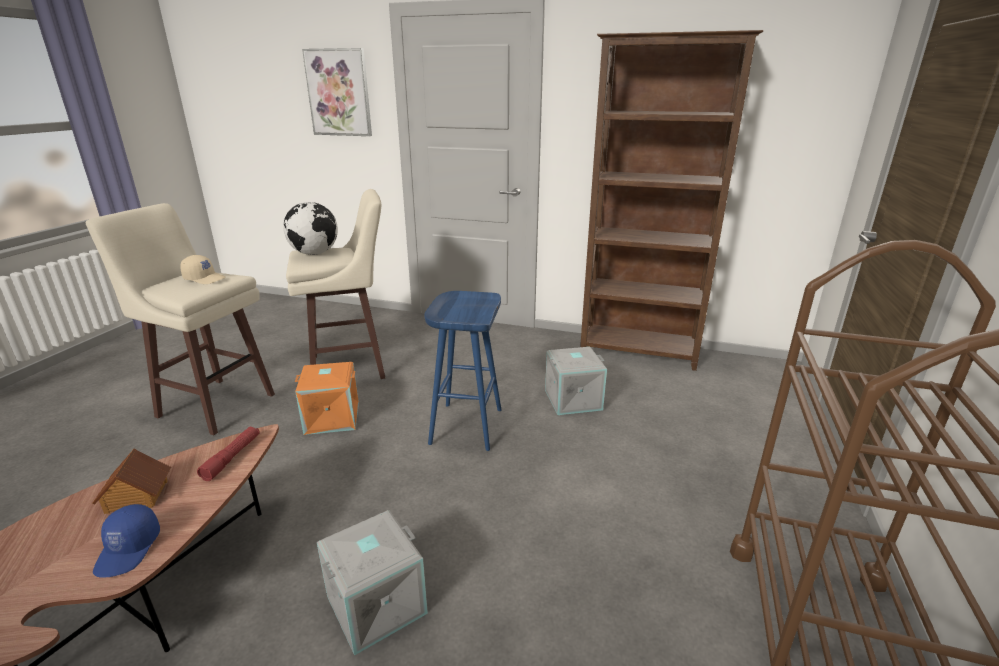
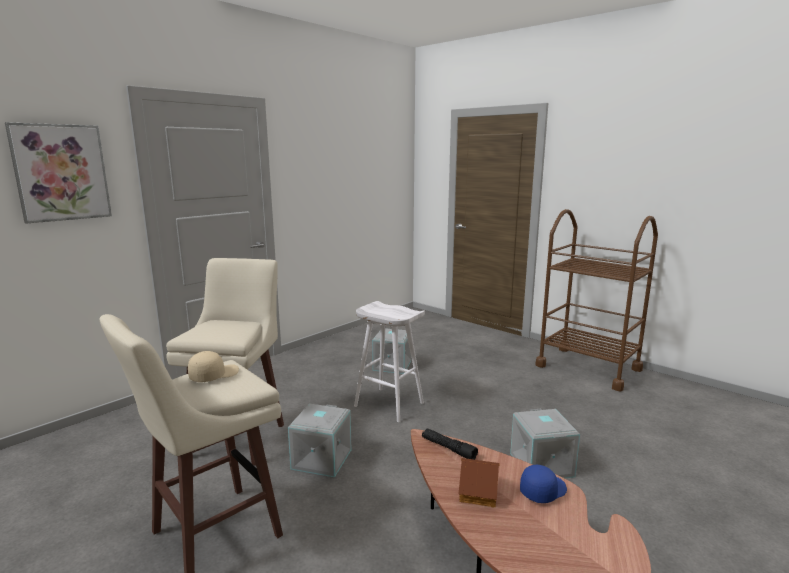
camera: 65 degrees left, 10 degrees down
(129, 549) = (542, 490): blue cap -> blue cap turned 60 degrees counterclockwise
(232, 457) = (448, 449): red flashlight -> black flashlight
(315, 253) = (212, 330): globe -> none
(333, 417) = (321, 459): orange storage box -> grey storage box
(465, 425) = (387, 404): blue stool -> white stool
(639, 352) = (359, 334): brown bookcase -> none

